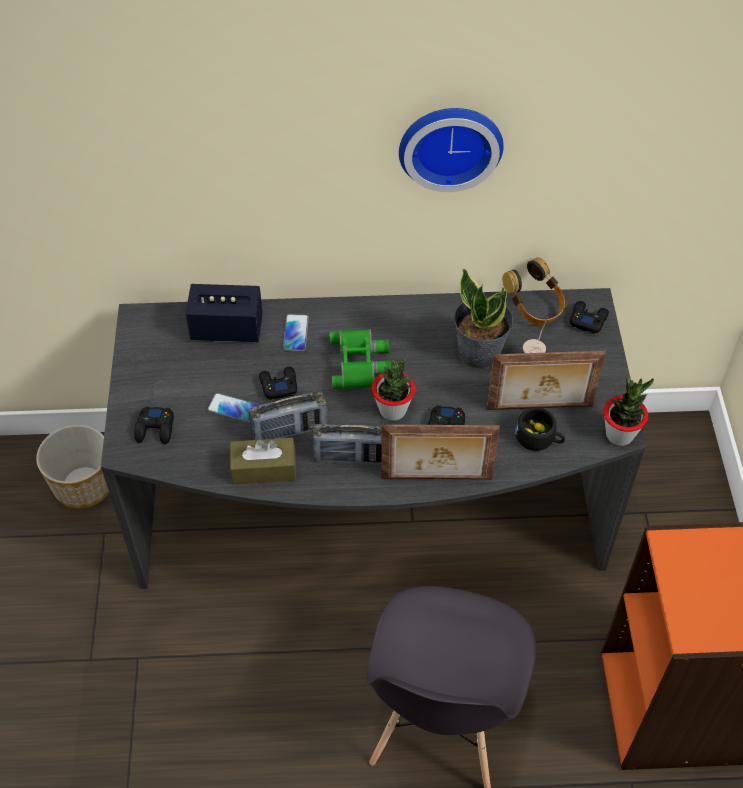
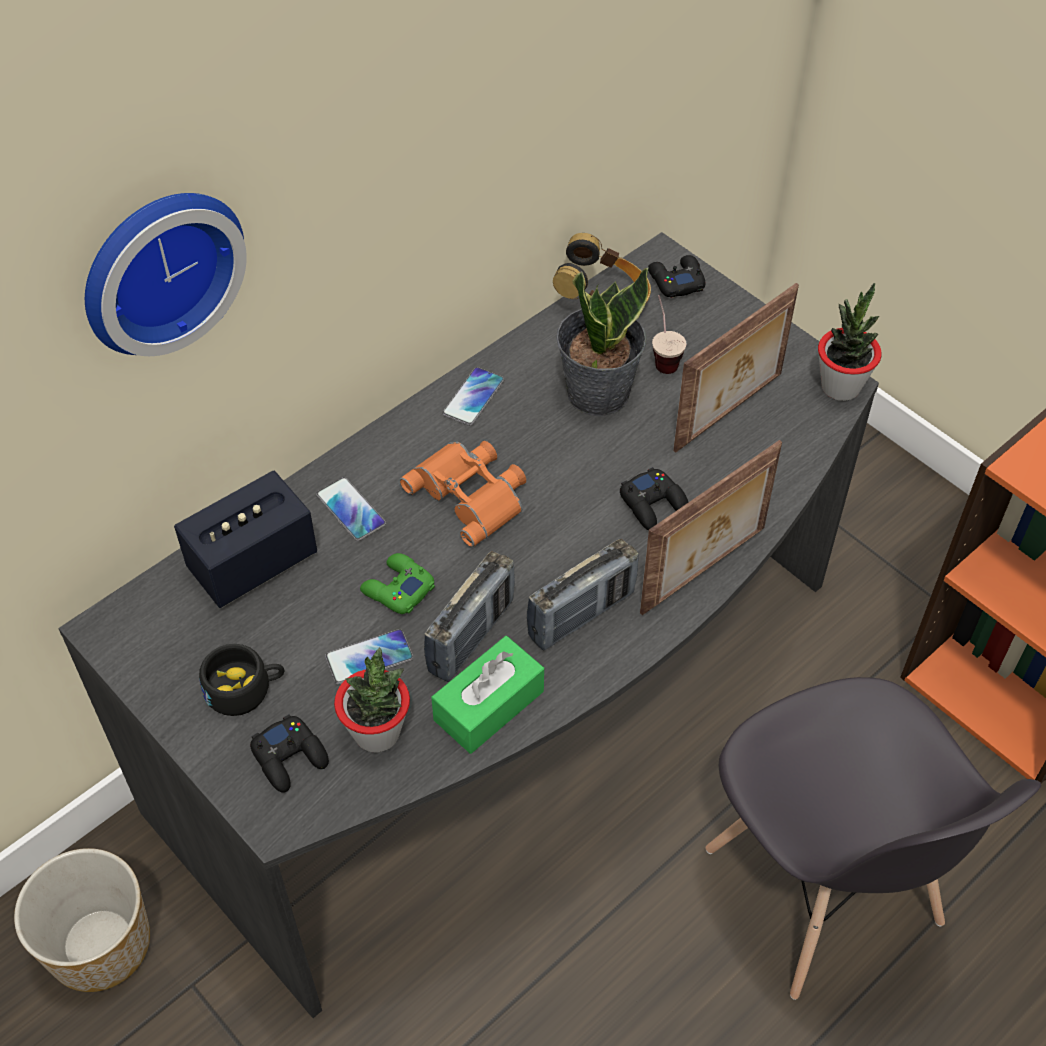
camera: 40 degrees left, 0 degrees up
(264, 468) = (489, 705): brown tissue box -> green tissue box
(278, 385) = (397, 589): black game controller -> green game controller
(360, 363) = (471, 494): green binoculars -> orange binoculars
(393, 410) = (570, 525): potted plant -> potted plant (377, 733)
(412, 315) = (473, 397): none -> phone
(450, 143) = (461, 111): wall clock -> wall clock (157, 267)
(539, 438) = (764, 447): black cup -> black cup (245, 689)

